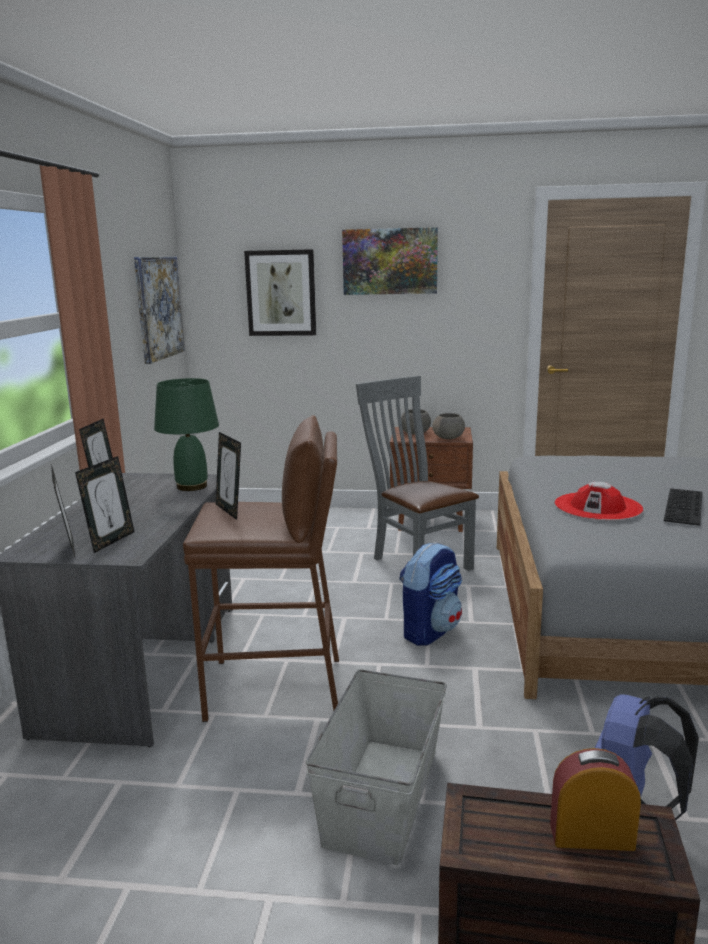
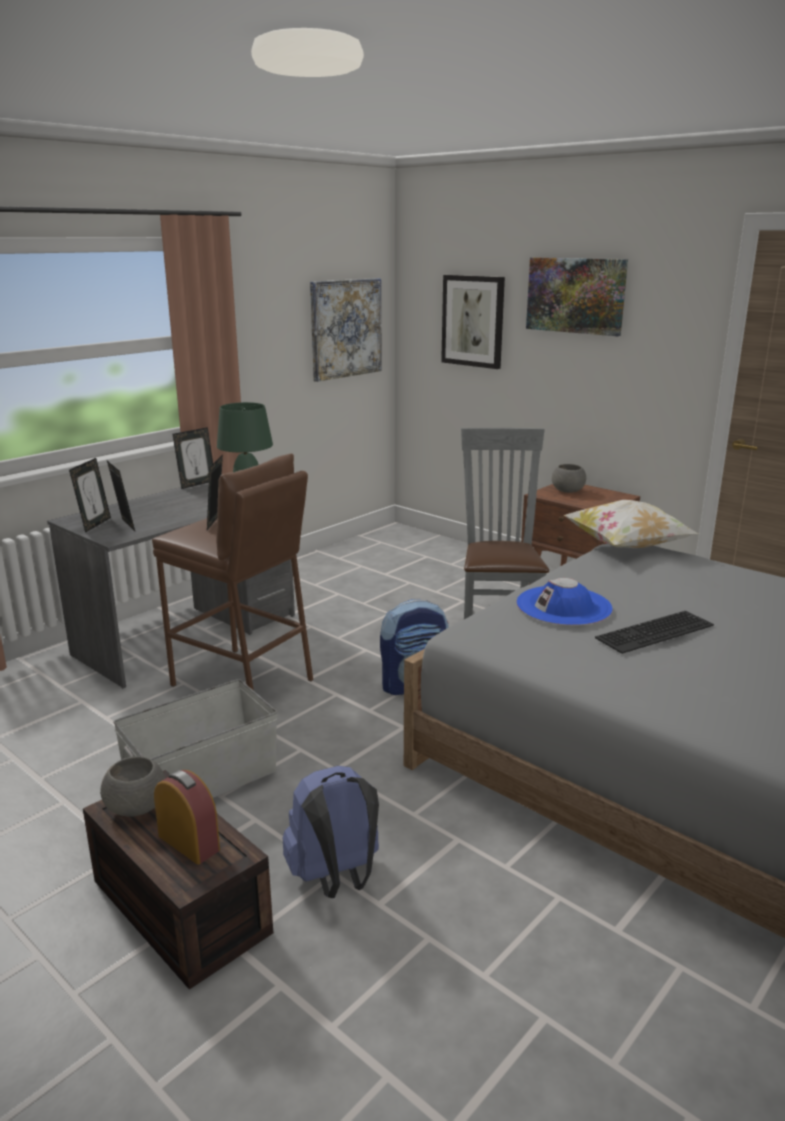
camera: 35 degrees right, 5 degrees up
(110, 541) = (124, 526): picture frame -> picture frame turned 90 degrees counterclockwise
(449, 438) = (589, 503): grey bowl -> grey bowl (137, 807)
(542, 459) = (626, 547): none -> pillow
(598, 506) = (564, 606): red hat -> blue hat

